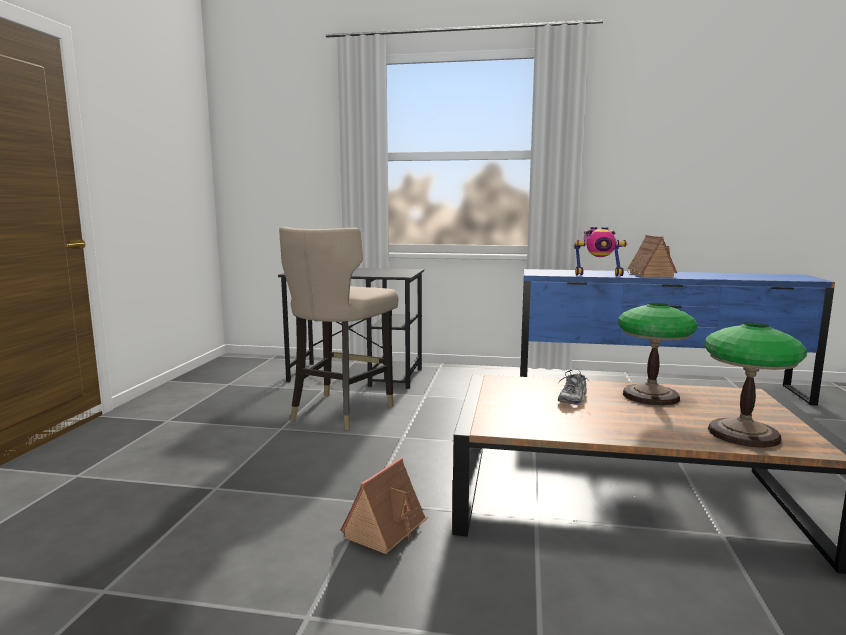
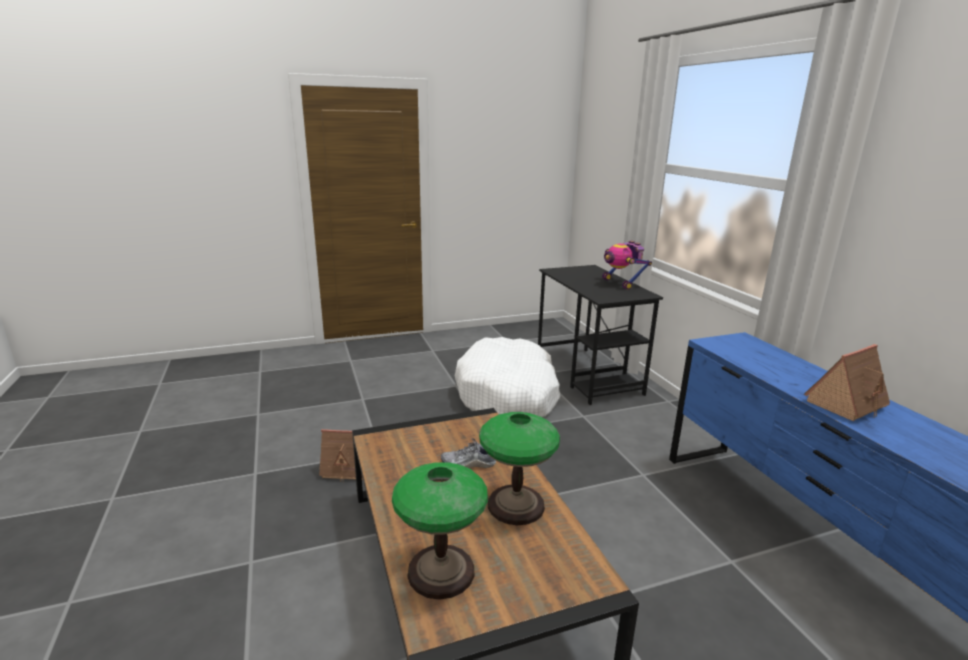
camera: 60 degrees right, 10 degrees up
(340, 411) = (508, 394): beige stool -> white dog bed
(598, 274) = (772, 373): toy robot -> toy robot (621, 283)

